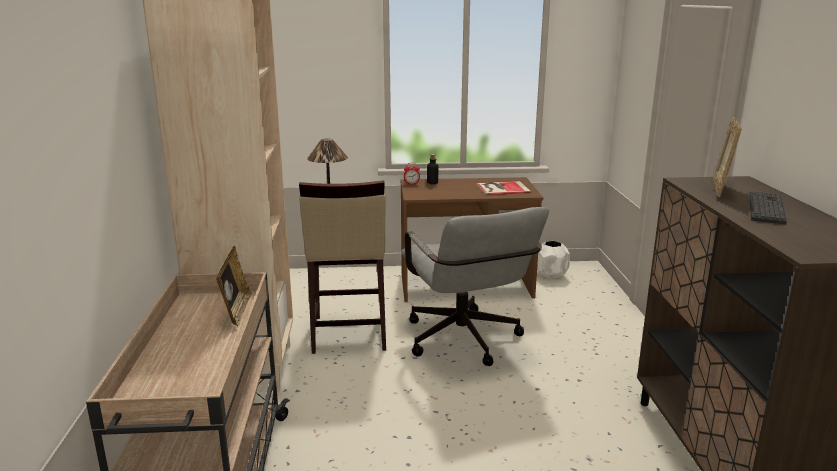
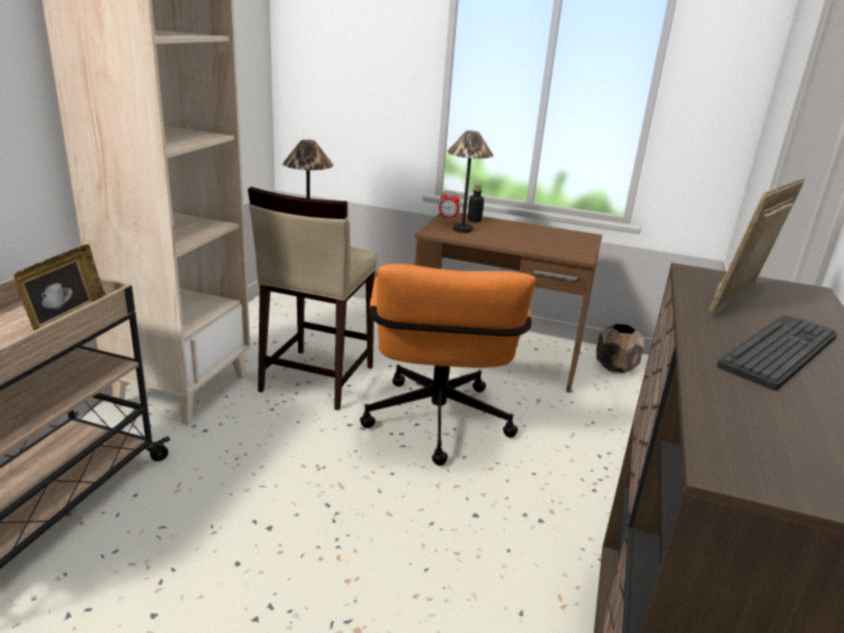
camera: 20 degrees right, 5 degrees up
(433, 191) = (463, 230): none -> table lamp
(466, 343) = (437, 427): grey office chair -> orange office chair
(501, 188) = (552, 242): book -> none
(550, 274) = (615, 367): white planter -> brown planter

